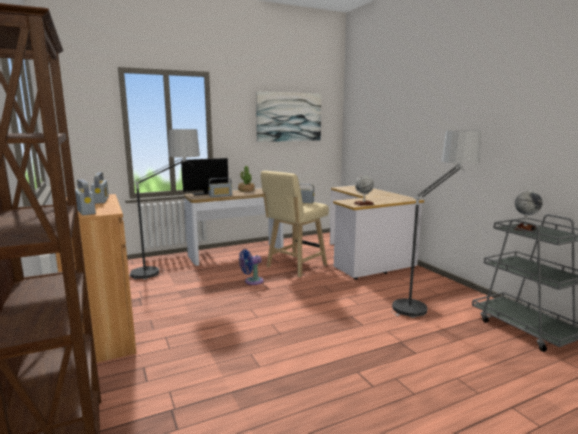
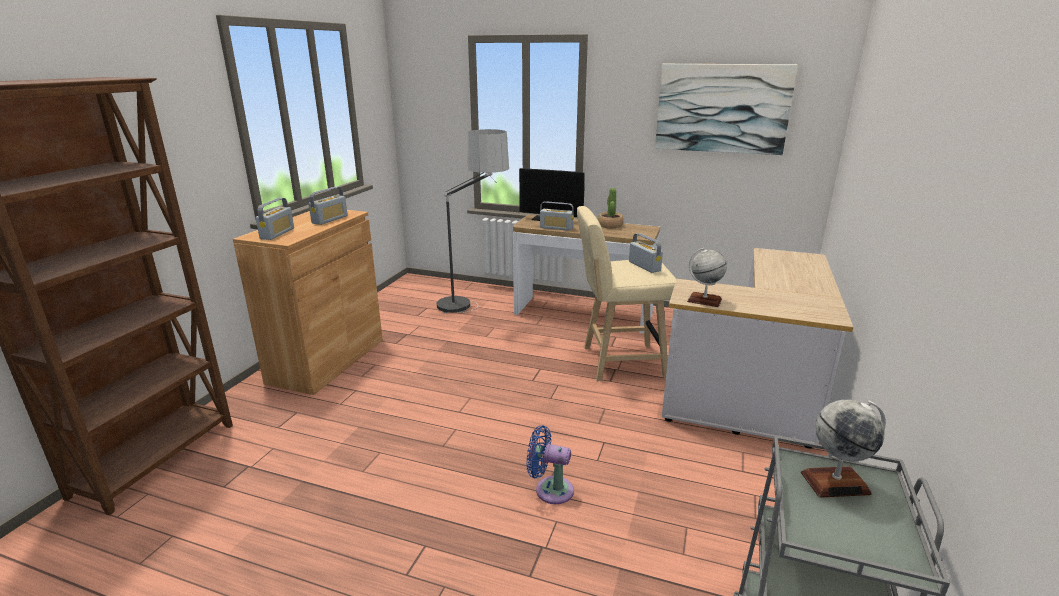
camera: 45 degrees right, 10 degrees up
(252, 281) = (533, 361): blue fan -> blue fan (550, 489)
(427, 303) = (700, 519): floor lamp -> none

